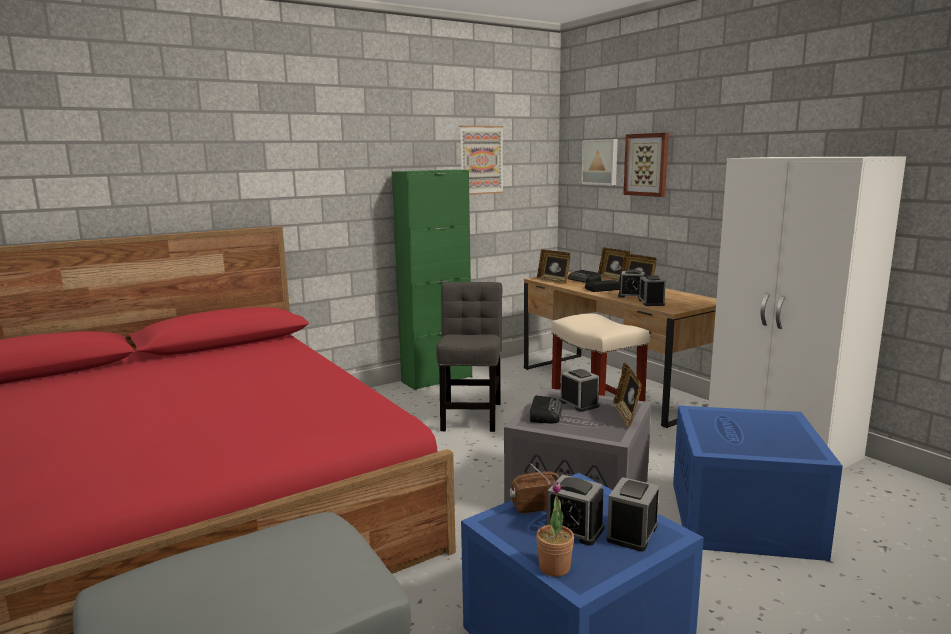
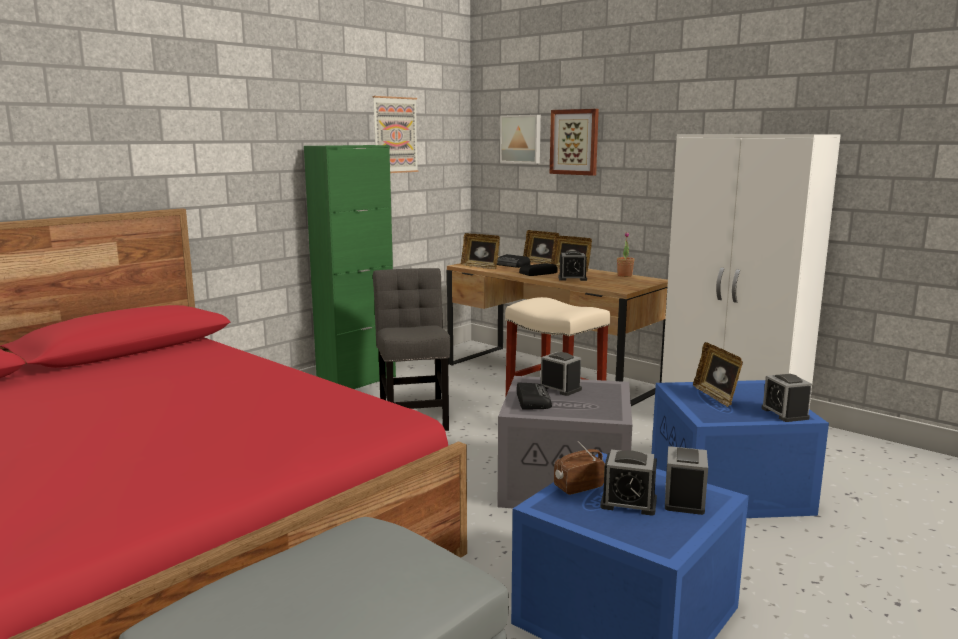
camera: 15 degrees left, 0 degrees up
(554, 567) = (632, 538): potted plant -> potted plant (624, 275)
(626, 416) = (613, 396): picture frame -> picture frame (716, 396)
(651, 302) = (596, 284): alarm clock -> alarm clock (784, 413)

